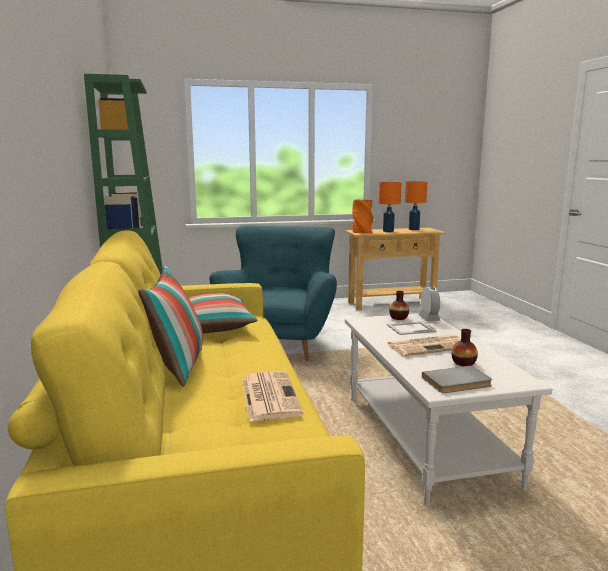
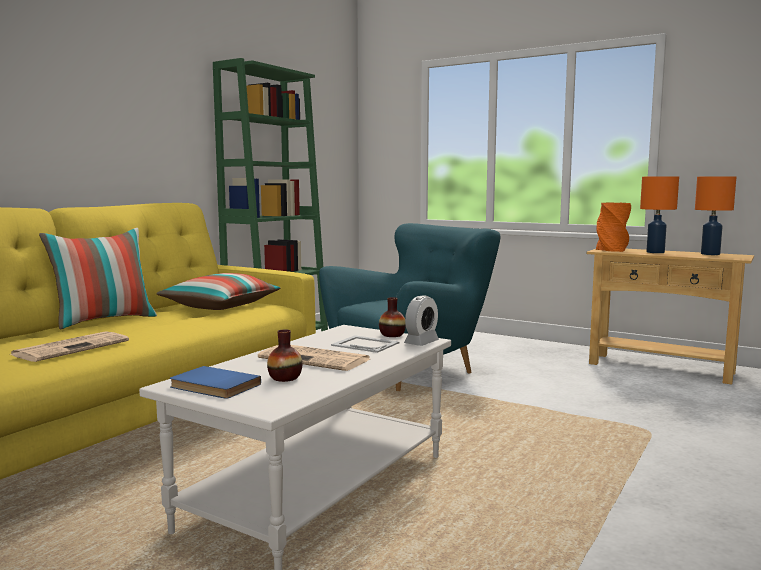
camera: 45 degrees right, 5 degrees down
(457, 383) = (213, 386): grey book -> blue book

